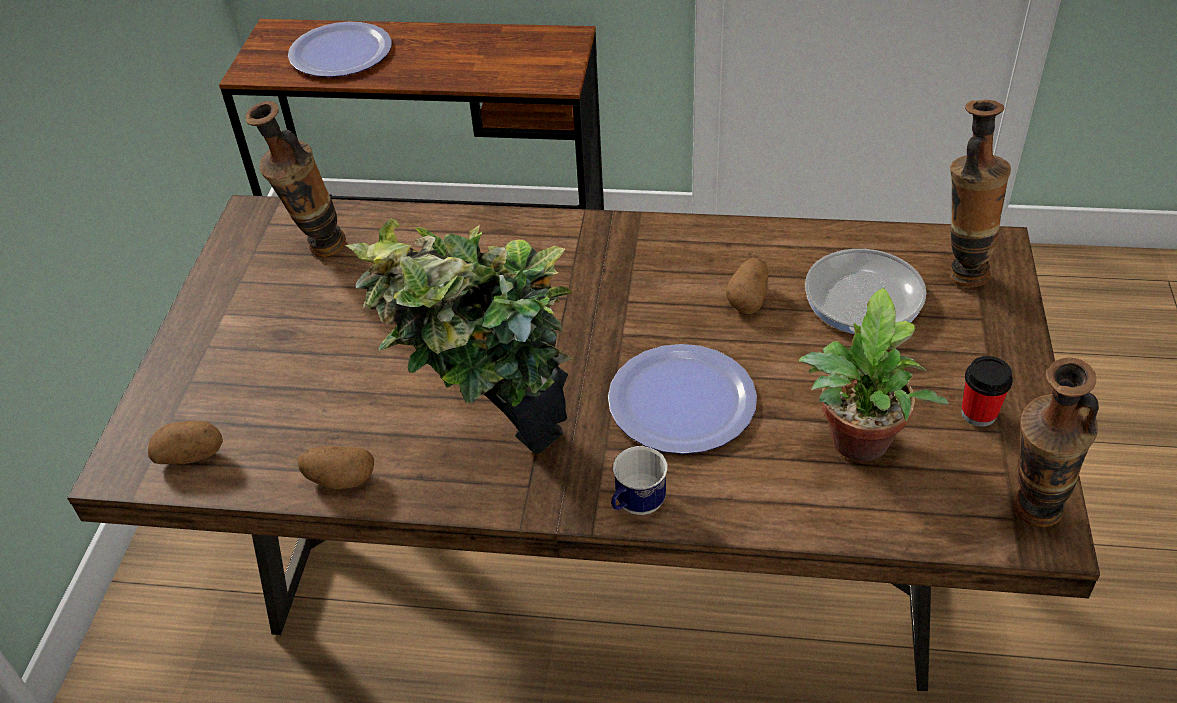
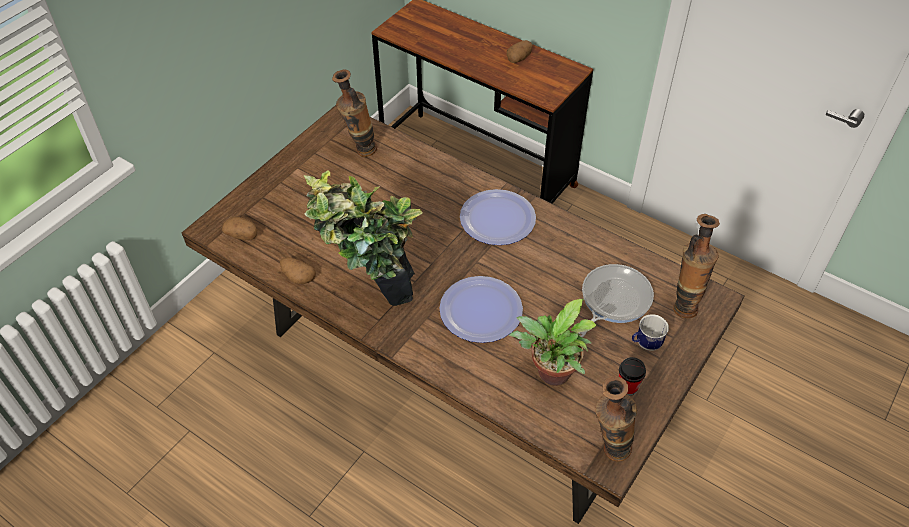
camera: 25 degrees right, 5 degrees up
(340, 52) = (444, 34): plate -> plate (497, 218)
(635, 506) = (421, 353): mug -> mug (645, 344)
(748, 299) = (555, 270): potato -> potato (519, 58)

